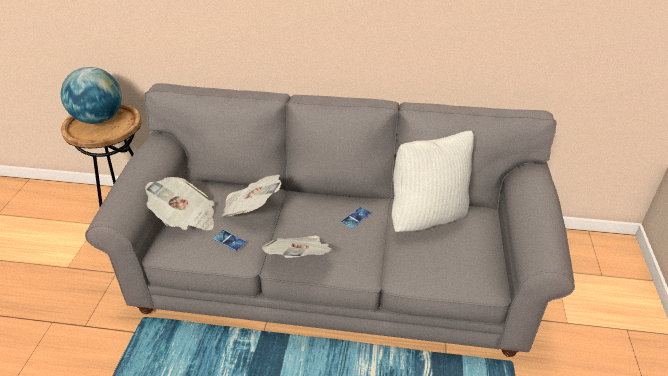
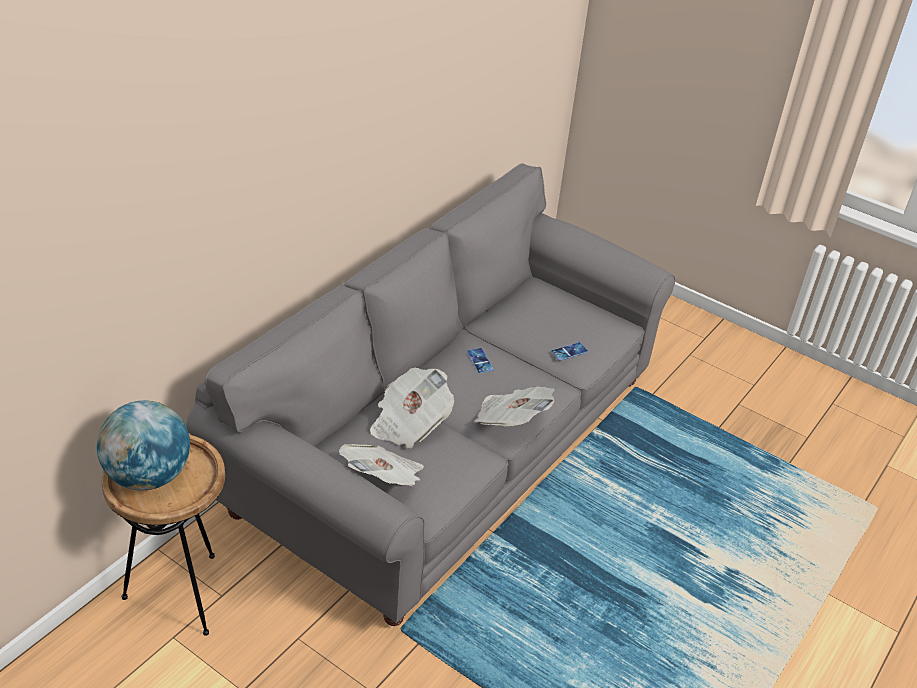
camera: 65 degrees left, 0 degrees up
(229, 240) = (450, 457): phone -> phone (569, 351)
(427, 217) = (519, 317): white pillow -> none

